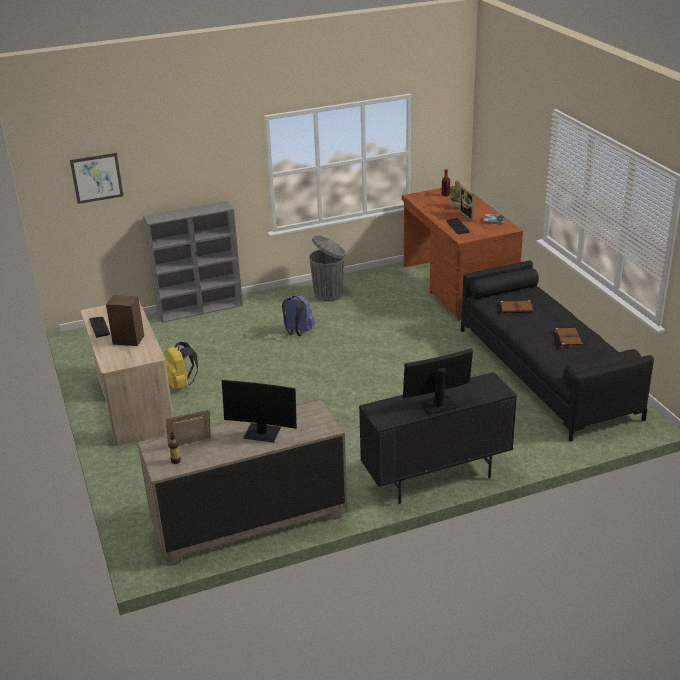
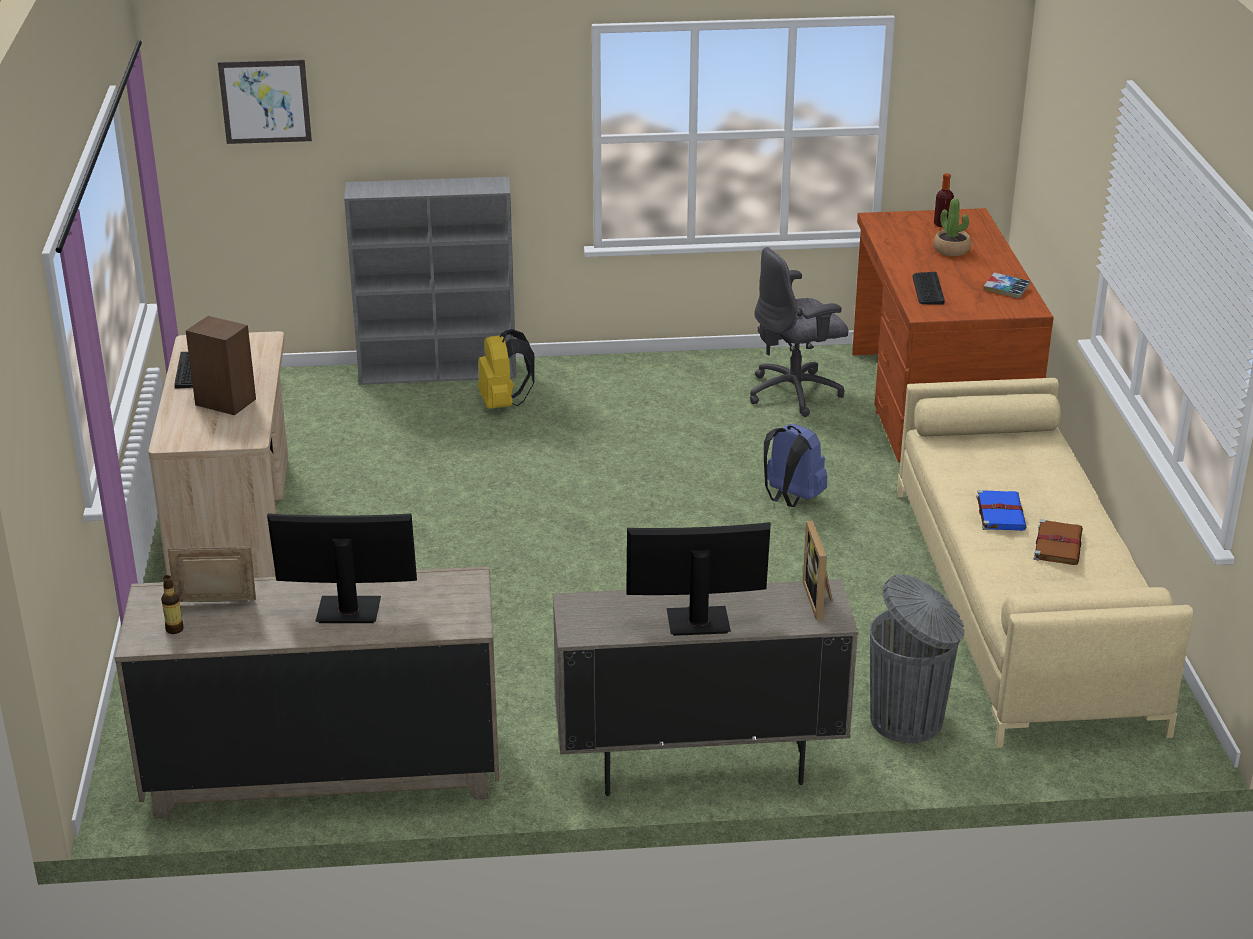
camera: 15 degrees right, 0 degrees up
(181, 384) = (335, 502): yellow backpack -> yellow backpack (503, 403)
(262, 433) = (348, 610): monitor -> monitor turned 150 degrees clockwise
(297, 332) = (589, 444): blue backpack -> blue backpack (790, 498)
(329, 294) = (684, 383): grey trash can -> grey trash can (909, 720)
(386, 290) = (795, 393): none -> grey office chair
(436, 479) = (699, 764): black cabinet -> beige cabinet
(469, 216) = (964, 272): picture frame -> picture frame (820, 600)
(517, 308) = (989, 468): brown book -> none
(534, 328) = (1000, 512): none -> blue book
(546, 372) = (1021, 605): black sofa -> beige sofa

